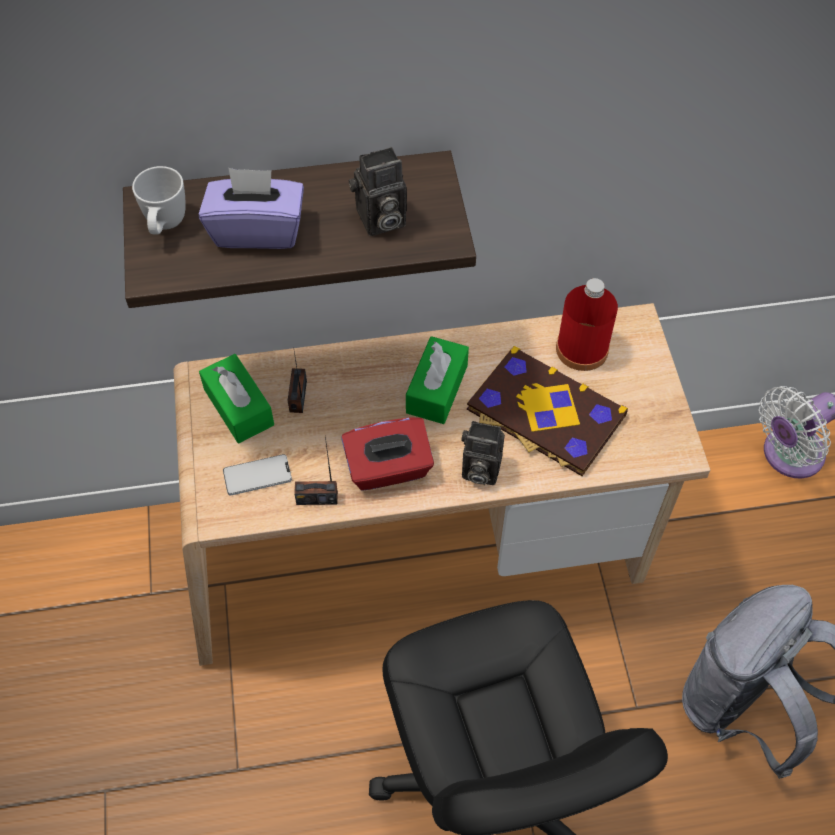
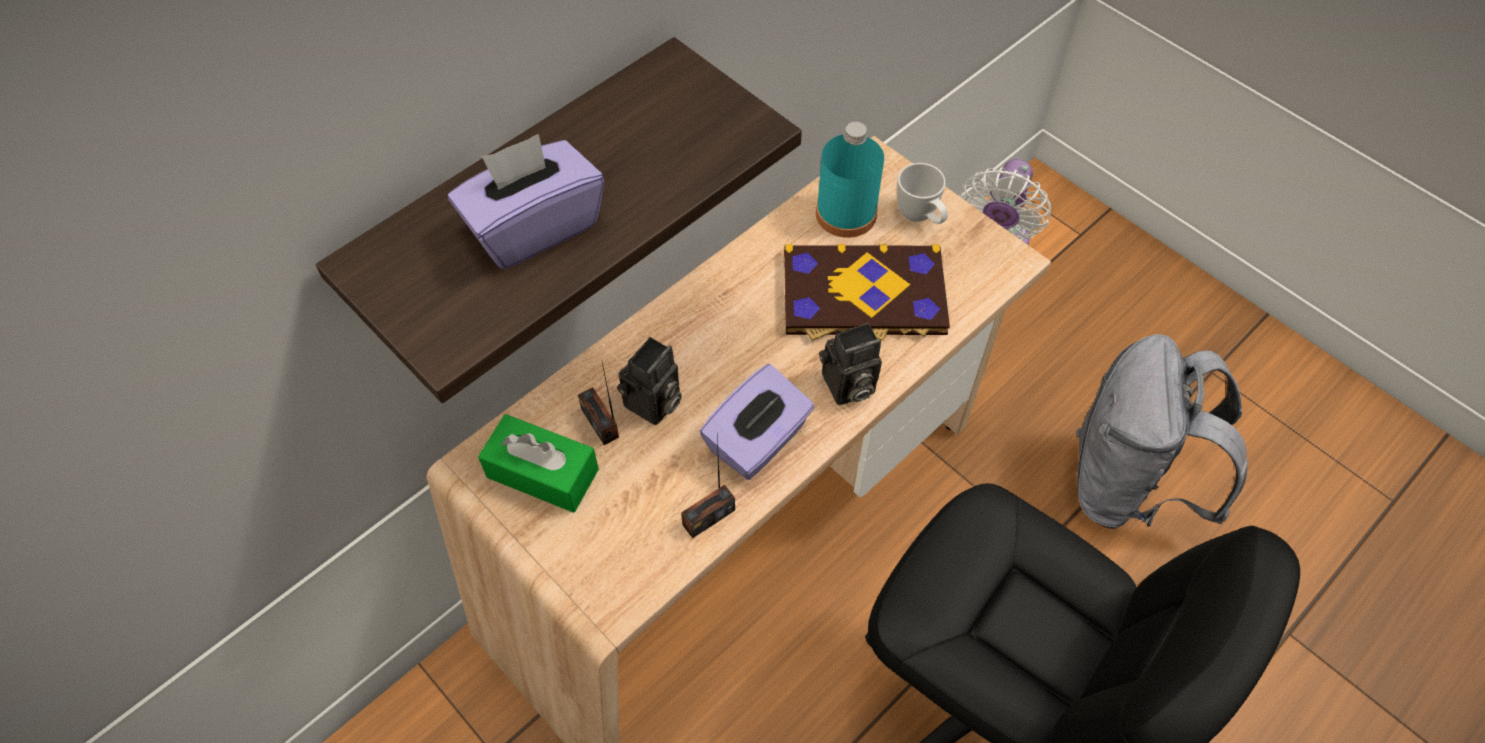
camera: 35 degrees left, 0 degrees up
(165, 227) = (414, 281): white mug -> white mug (921, 218)
(257, 475) = (624, 534): phone -> none
(379, 221) = (666, 146): camera -> camera (653, 405)
(388, 469) = (758, 441): red tissue box -> purple tissue box
(437, 389) = (739, 331): green tissue box -> none
(582, 349) = (846, 213): red bottle -> turquoise bottle

